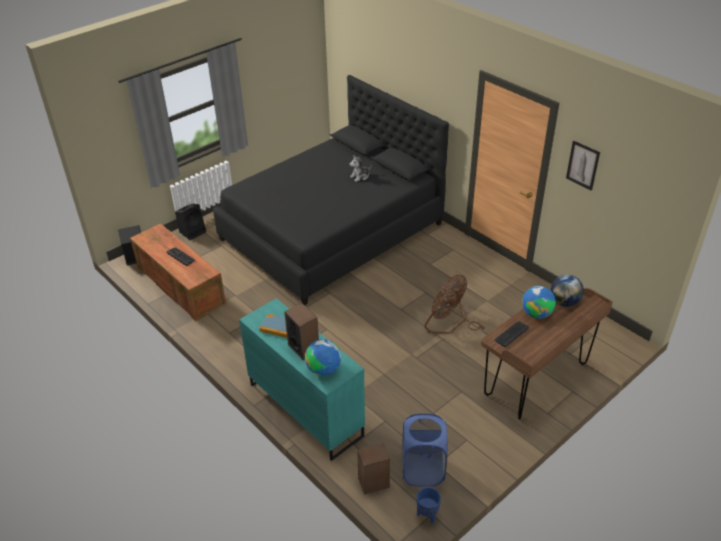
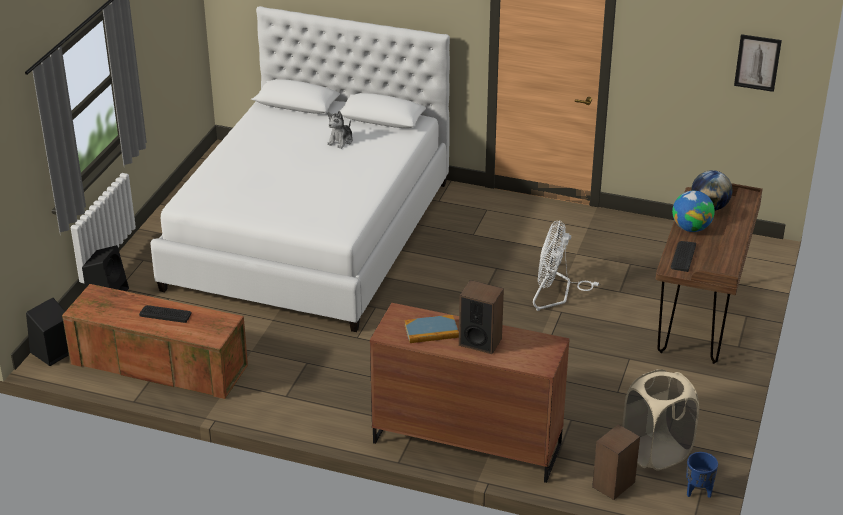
camera: 30 degrees left, 5 degrees down
(304, 410) = (466, 444): turquoise dresser -> brown dresser
(323, 369) = (526, 355): globe -> none
(332, 231) = (310, 234): black bed -> white bed
(422, 470) = (656, 452): blue laundry basket -> beige laundry basket
(453, 322) = (557, 289): brown fan -> white fan
(582, 165) = (662, 40): picture -> picture (757, 62)

